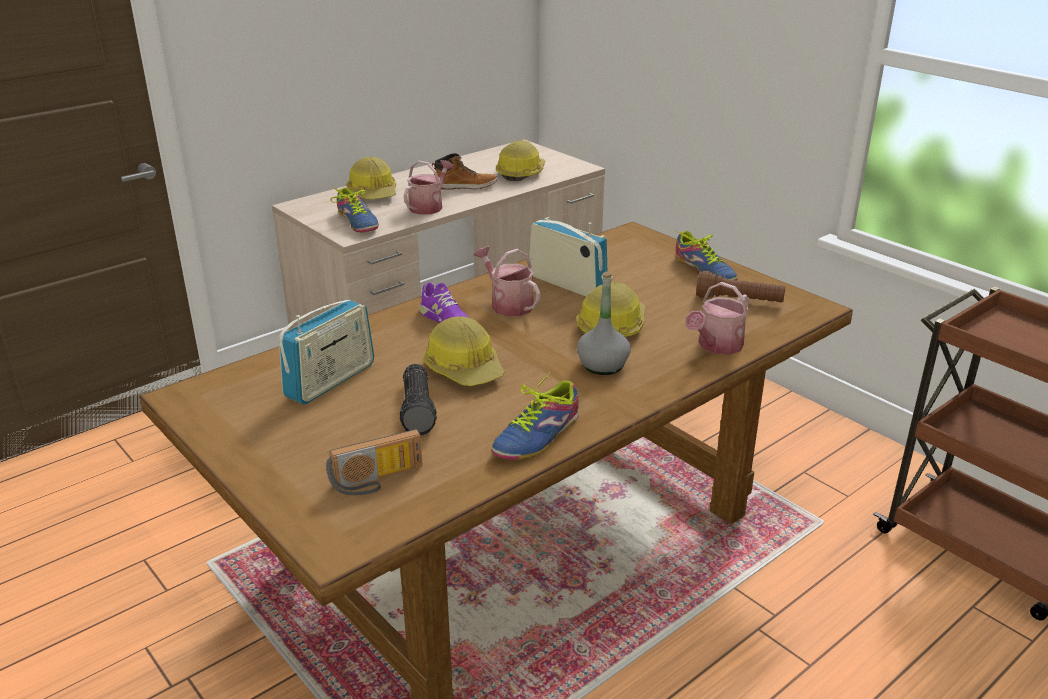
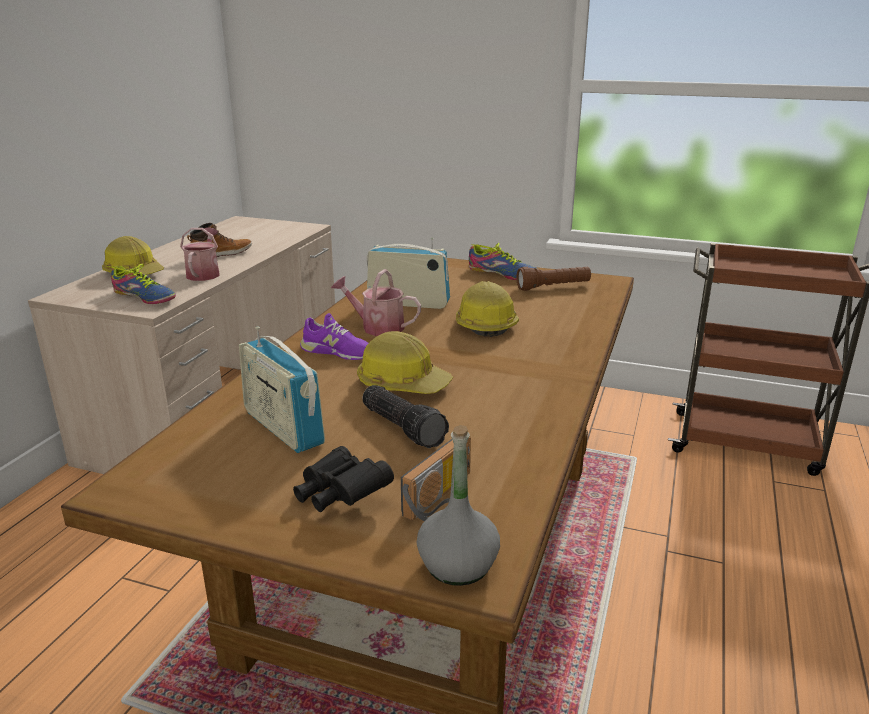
camera: 30 degrees left, 5 degrees down
(310, 451) = (340, 495): none -> black binoculars
(330, 381) = (283, 427): radio -> radio turned 135 degrees clockwise
(521, 173) = (262, 237): hard hat -> none
(537, 436) = (535, 417): shoe -> none
(602, 365) = (515, 352): grey bottle -> grey bottle (458, 565)
(716, 346) = (579, 319): watering can -> none

